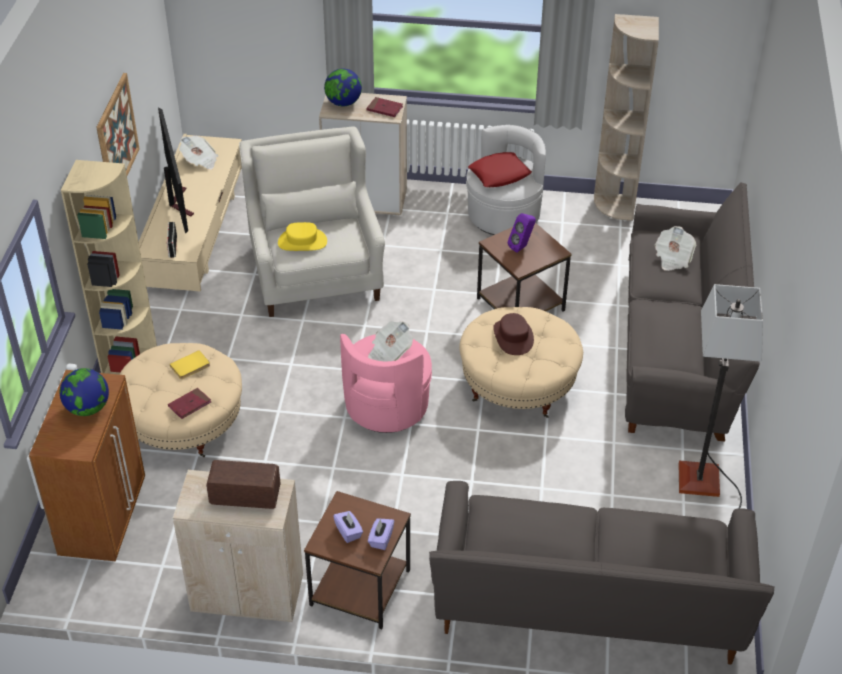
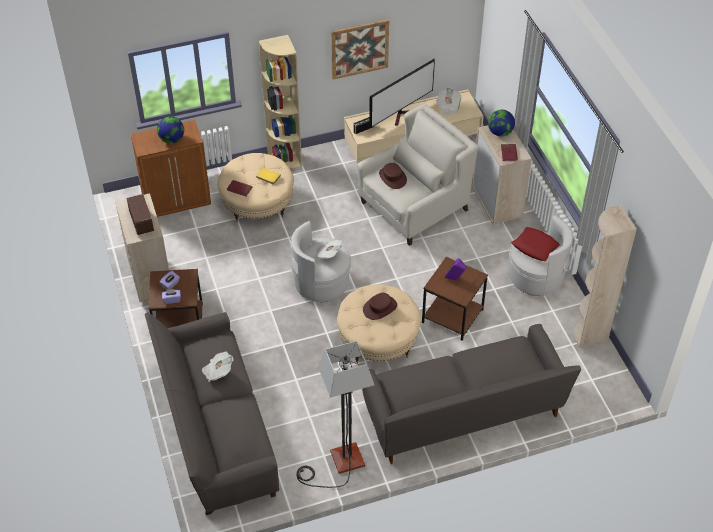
camera: 65 degrees right, 5 degrees up
(302, 242) = (392, 177): yellow hat -> brown hat
(387, 405) = (321, 283): pink armchair -> white armchair
(673, 258) = (500, 362): newspaper -> newspaper (218, 371)

